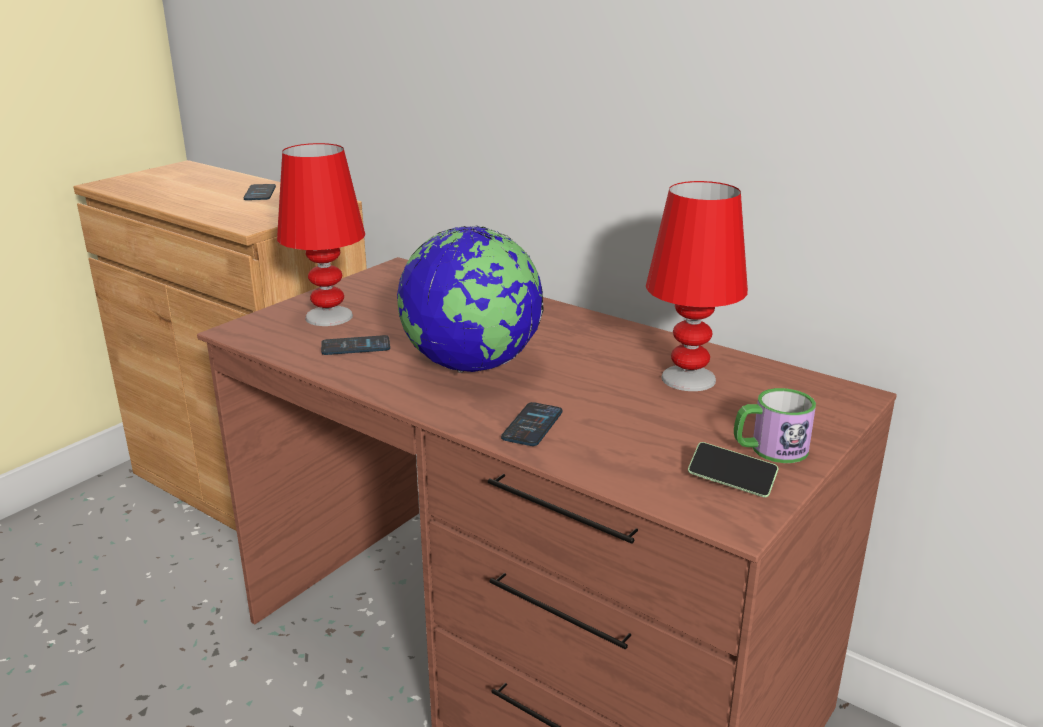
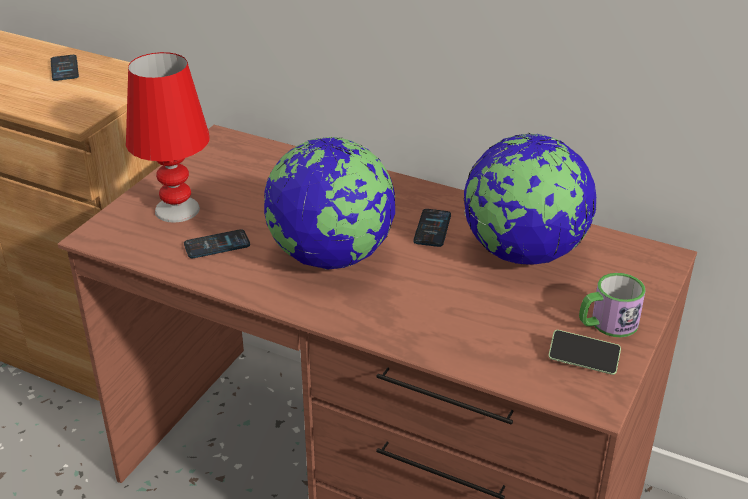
camera: 10 degrees left, 10 degrees up
(532, 425) = (405, 320): phone -> phone (432, 228)
(688, 379) = (523, 253): red table lamp -> globe

